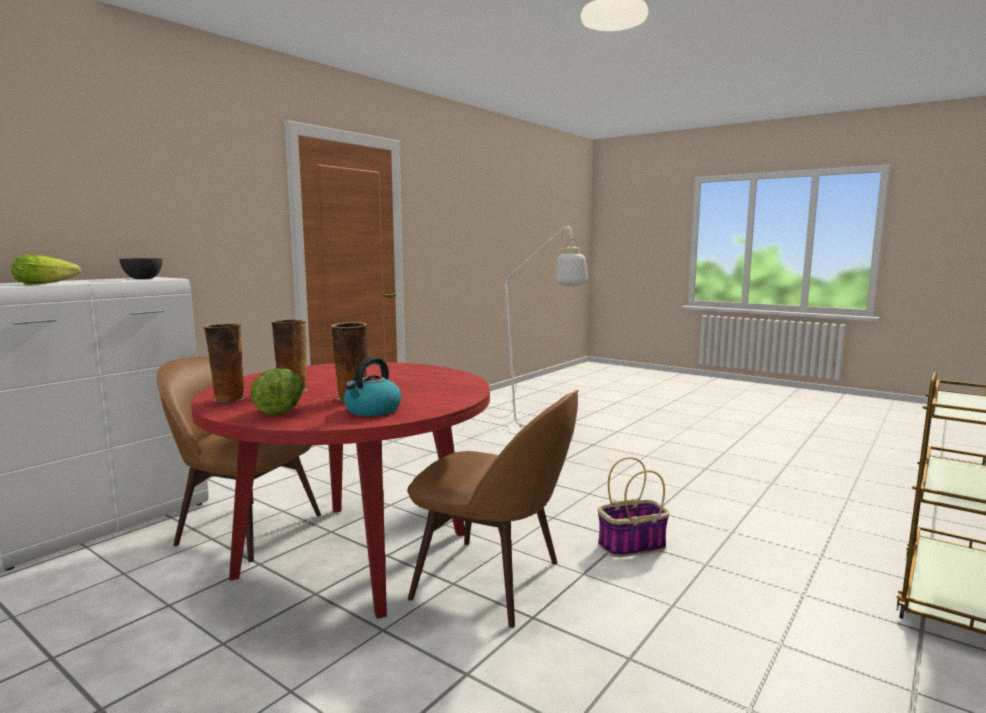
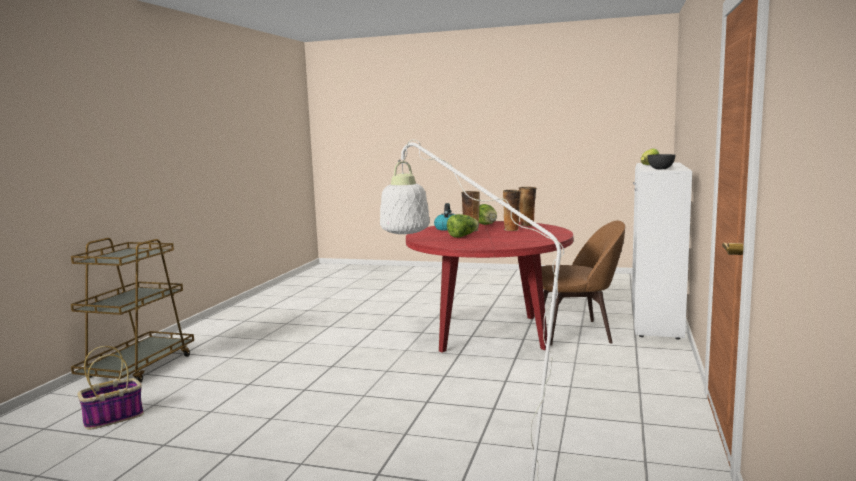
camera: 160 degrees right, 0 degrees up
(398, 387) = (462, 236): none -> lettuce
(493, 581) = (402, 336): brown chair -> none
(631, 546) = (326, 363): basket -> basket (114, 417)

